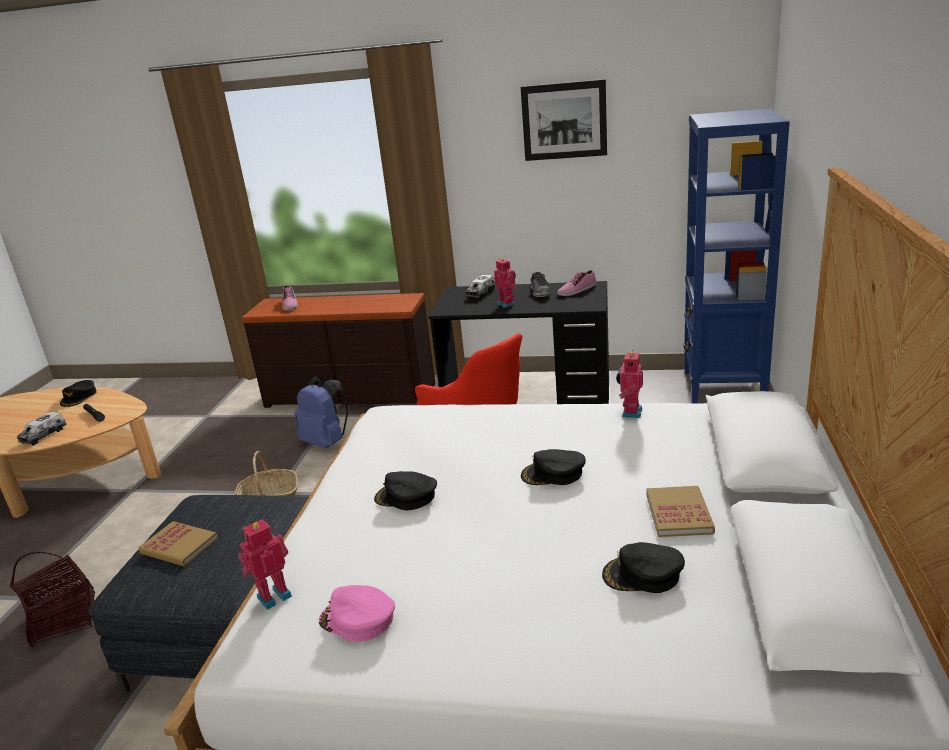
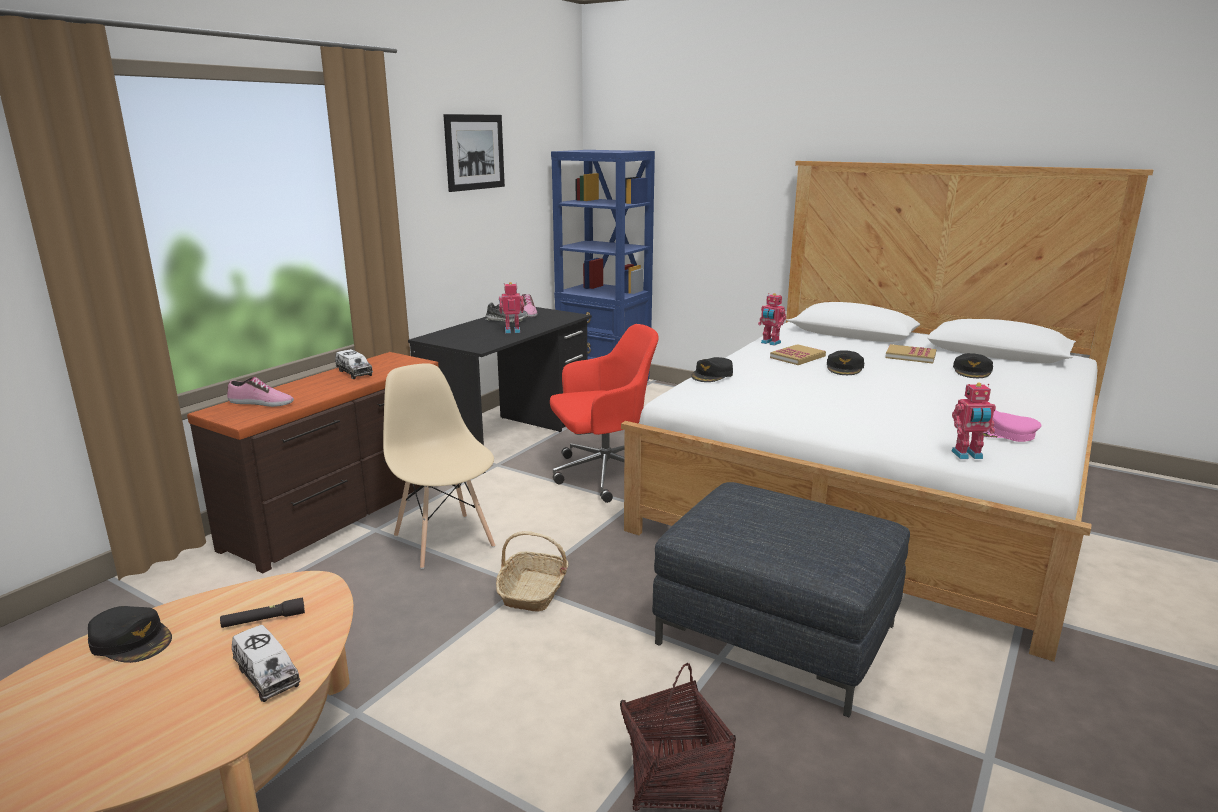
camera: 70 degrees left, 5 degrees down
(179, 546) = (788, 539): book -> book (797, 357)
(273, 595) = (968, 455): toy robot -> toy robot turned 75 degrees counterclockwise
(327, 442) = (444, 540): blue backpack -> beige chair
(357, 619) = (1004, 433): pink cap -> pink cap turned 60 degrees clockwise
(406, 497) = (844, 406): black cap -> black cap (712, 375)
(481, 293) = (462, 333): toy truck -> toy truck (354, 372)

